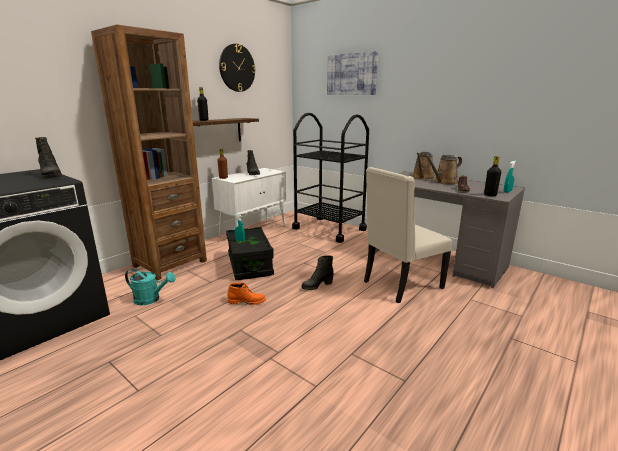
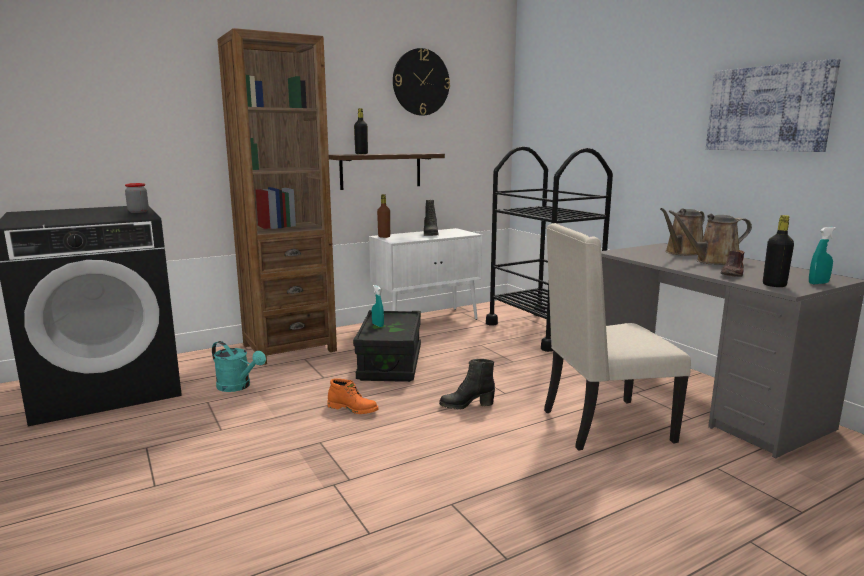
camera: 20 degrees right, 5 degrees down
(50, 176) = (138, 212): black boot -> jar
(351, 74) = (593, 87): picture -> picture (768, 108)

